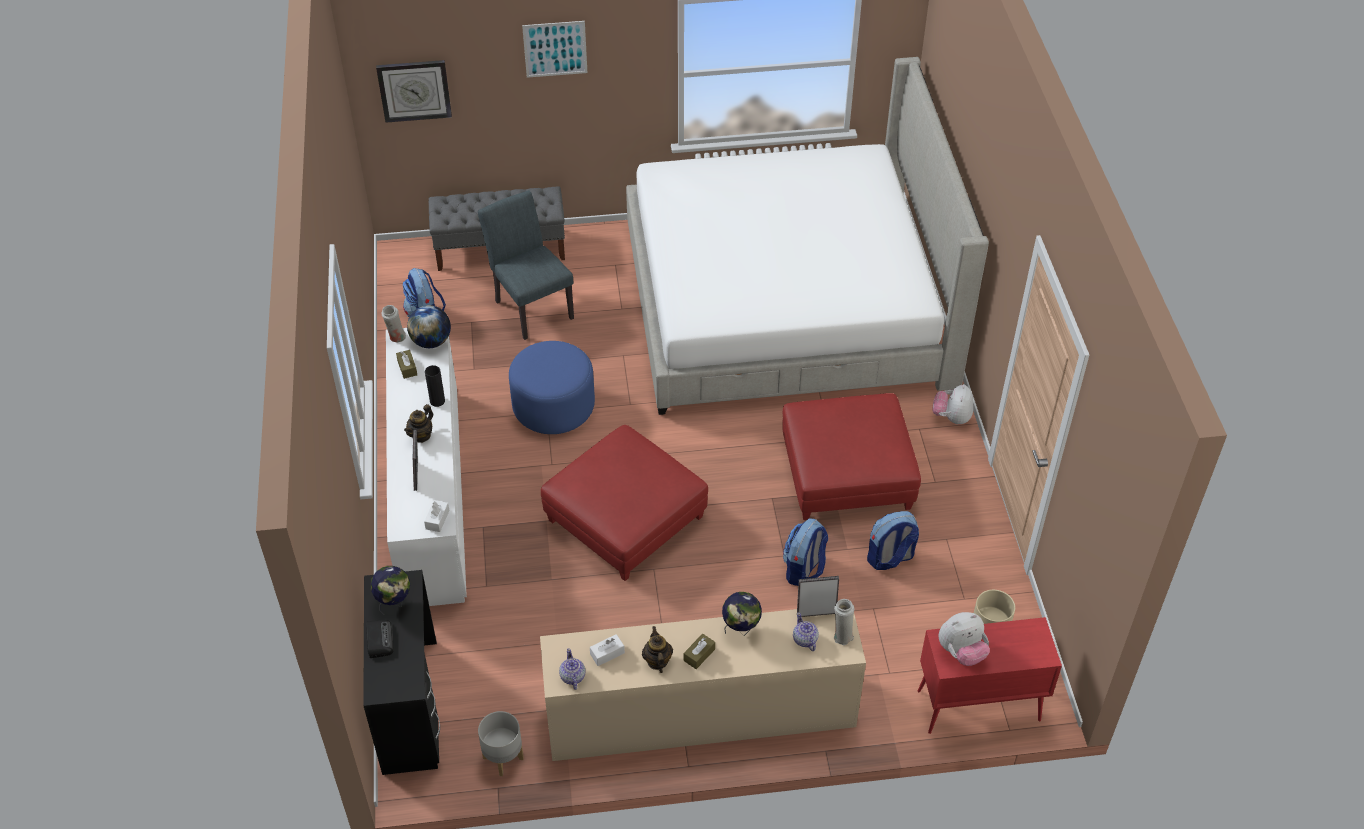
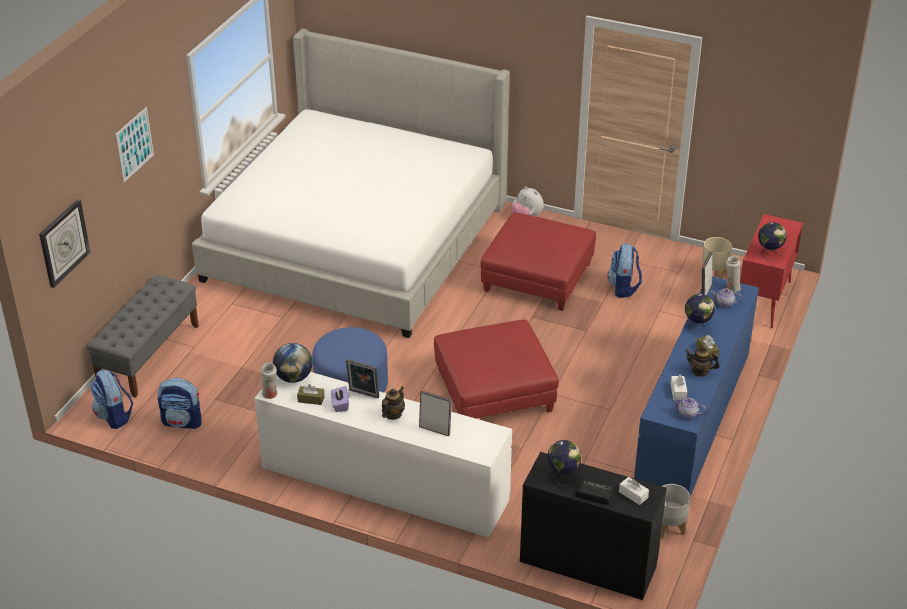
camera: 60 degrees left, 10 degrees down
(412, 391) = (340, 405): none -> purple tissue box
(421, 435) = (393, 414): teapot -> teapot turned 120 degrees counterclockwise
(437, 401) = (363, 395): black vase -> picture frame
(437, 519) = (489, 433): white tissue box -> white tissue box (633, 495)
(530, 306) = (231, 361): grey chair -> none
(700, 714) = (694, 418): beige dresser -> blue dresser
(804, 570) = (605, 327): backpack -> backpack (114, 416)
(961, 652) = (769, 253): plush toy -> globe

